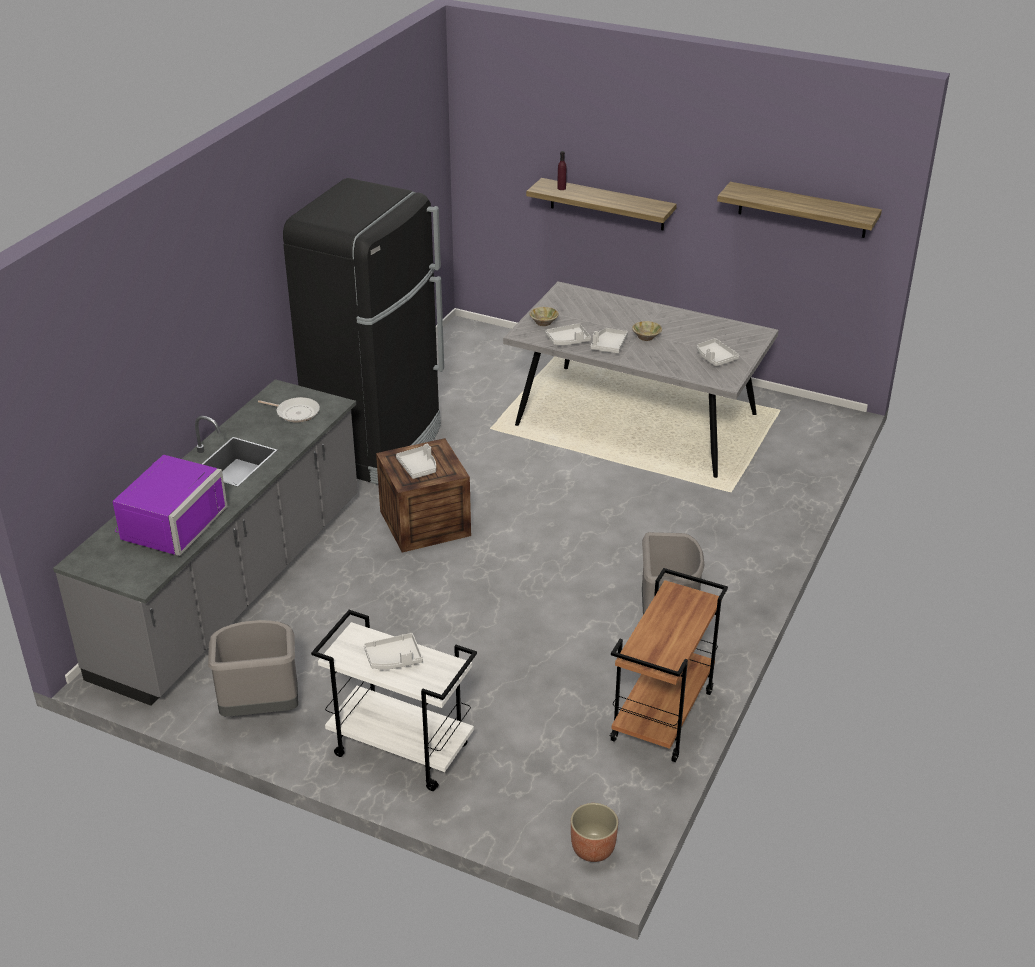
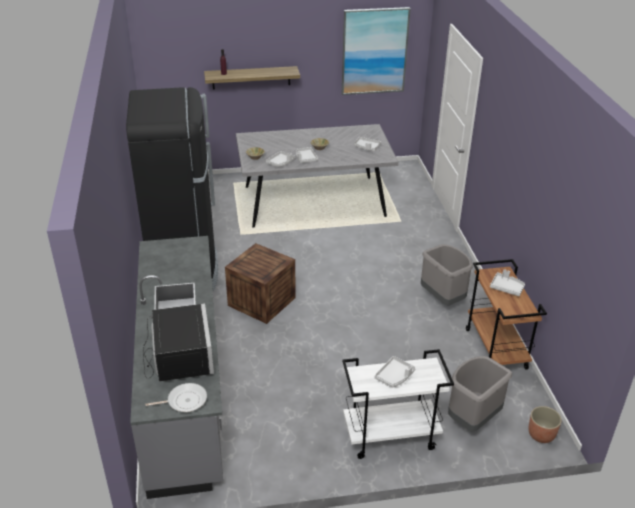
camera: 35 degrees left, 0 degrees up
(169, 523) = (178, 357): purple microwave -> black microwave
(260, 709) = (284, 455): grey trash can -> grey trash can (472, 419)
(295, 412) = (178, 256): frying pan -> frying pan (184, 401)
(418, 467) = (260, 265): grey tray -> grey tray (506, 288)
(802, 210) = (374, 51): shelf -> picture

